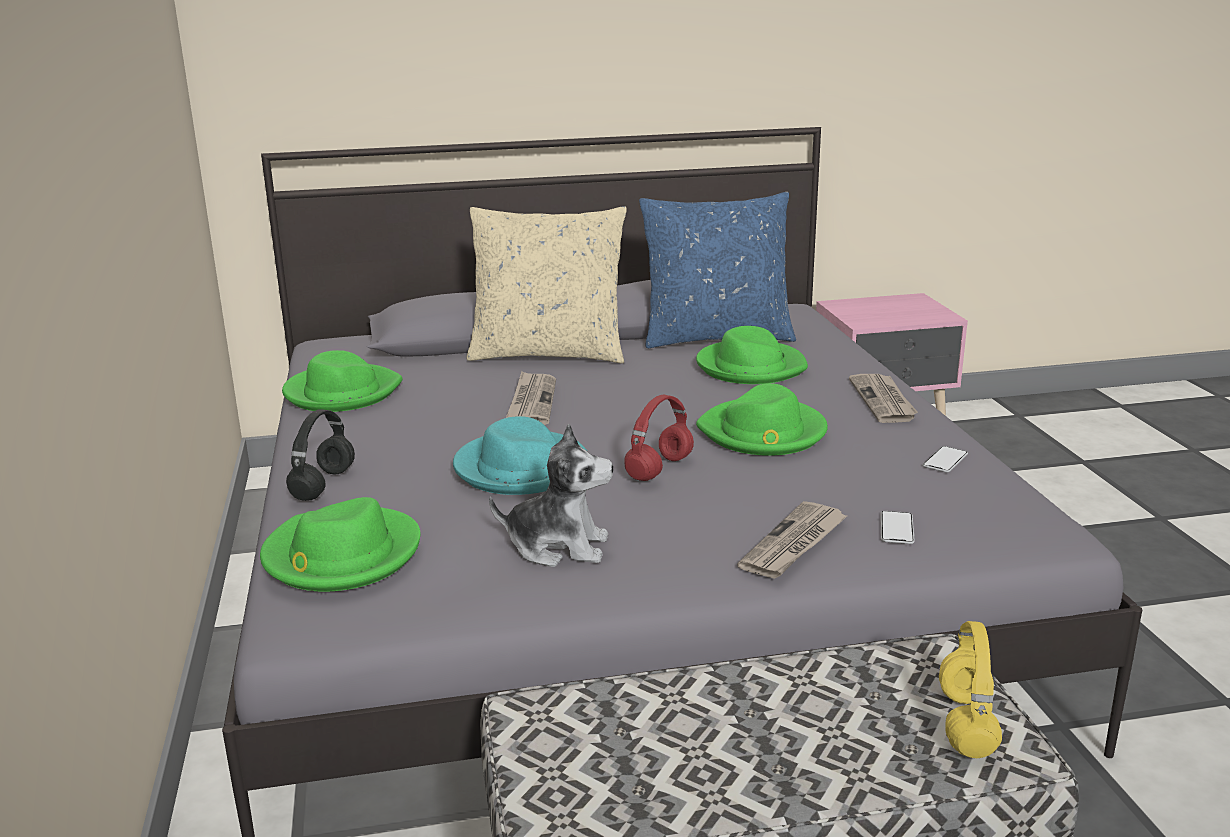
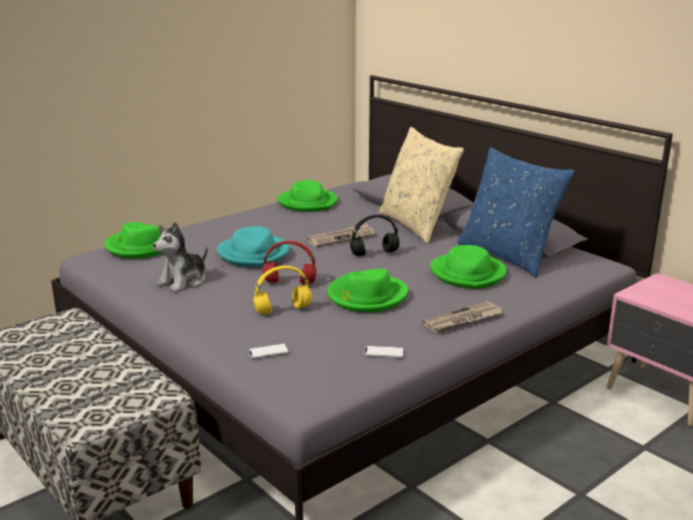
camera: 60 degrees right, 0 degrees up
(323, 484) = (207, 227): black headphones -> black headphones (375, 253)
(558, 547) = (183, 281): plush toy -> plush toy turned 60 degrees clockwise
(794, 544) = (227, 329): newspaper -> none
(965, 722) = (103, 411): yellow headphones -> yellow headphones (283, 309)

